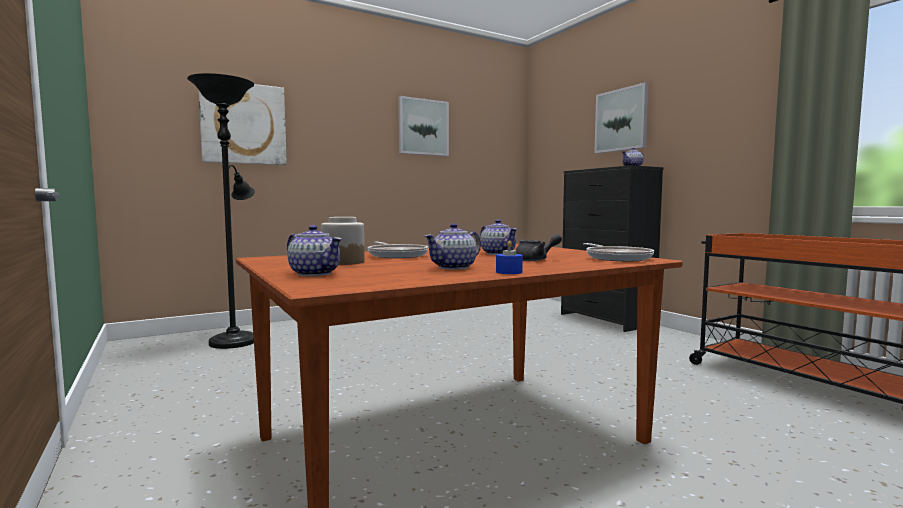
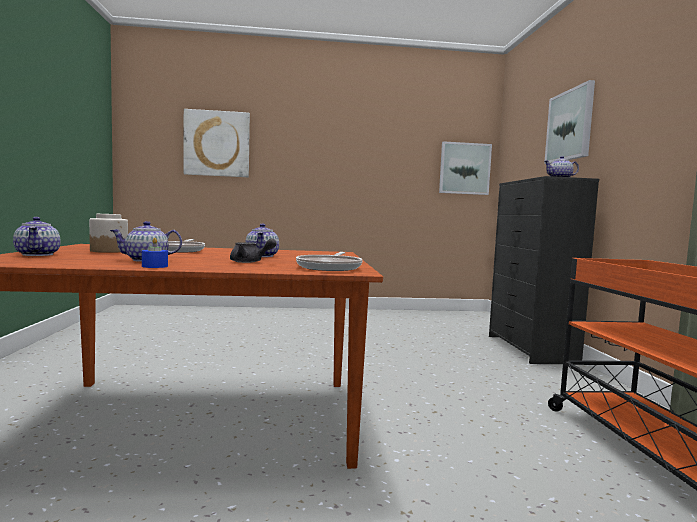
camera: 25 degrees right, 0 degrees up
(235, 340) = (186, 316): black floor lamp -> none
(423, 127) = (378, 142): picture -> picture (464, 168)

